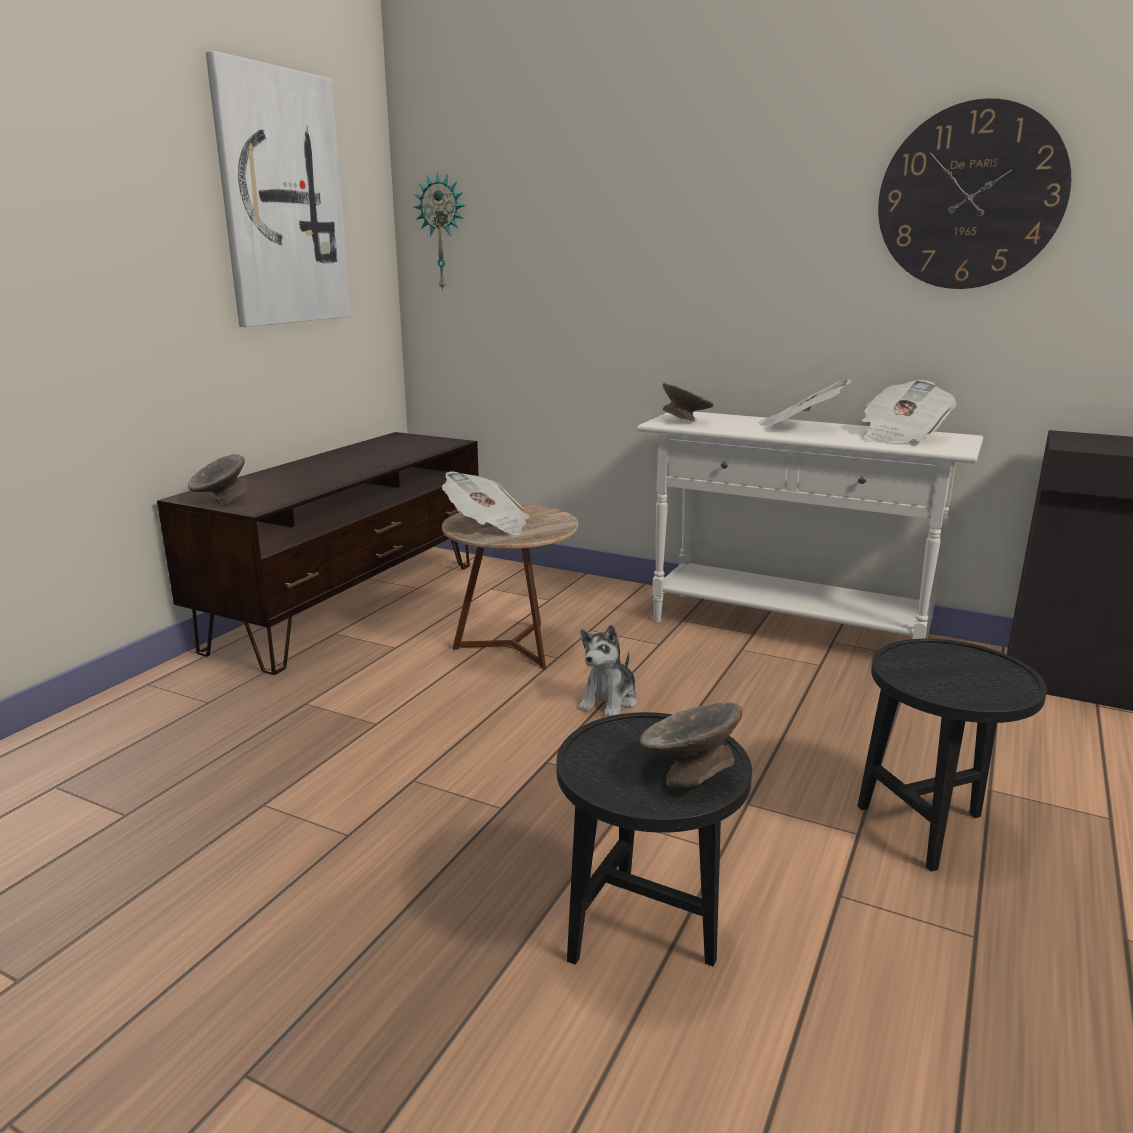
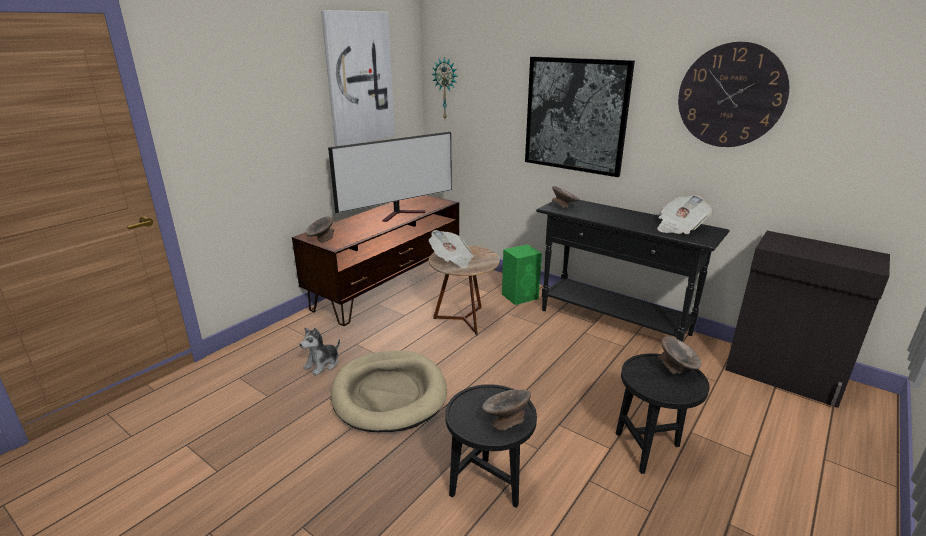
camera: 10 degrees right, 5 degrees up
(374, 460) = (401, 214): none -> television
(394, 784) = (389, 394): none -> beige dog bed
(608, 602) = (520, 296): none -> green speaker
(609, 701) = (505, 358): plush toy -> plush toy (322, 364)
(691, 259) = (575, 115): none -> picture
(788, 630) = (614, 322): white console table -> black console table
(799, 427) = (625, 216): newspaper -> none
(972, 659) = (676, 369): none -> grey bowl

